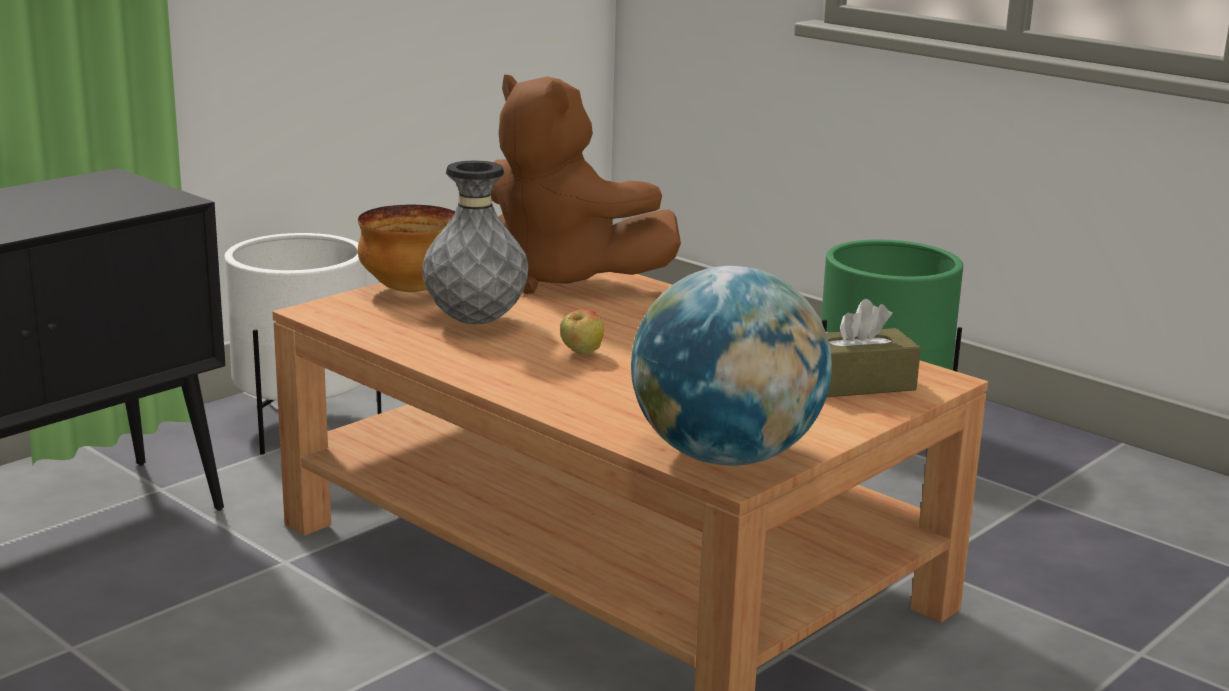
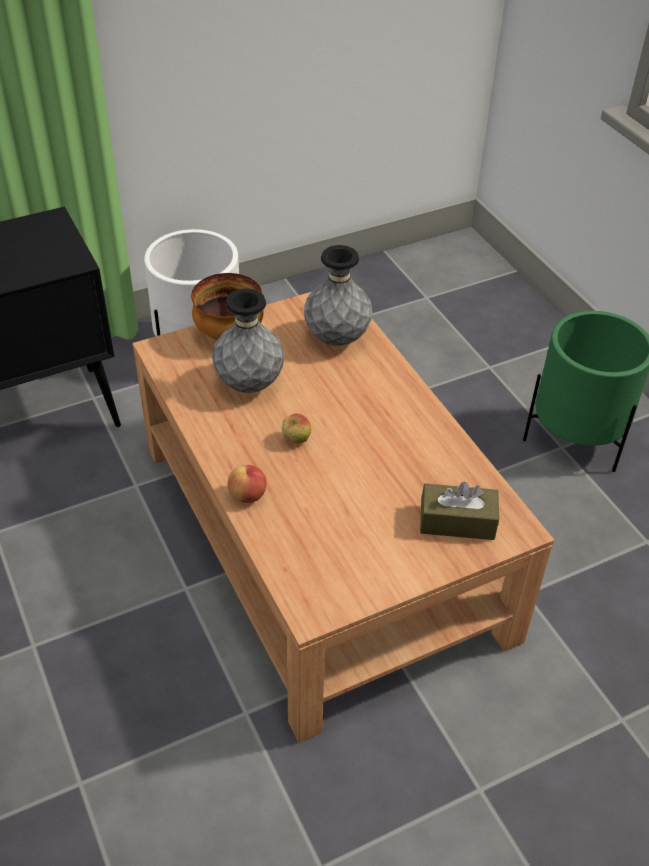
camera: 20 degrees right, 25 degrees up
(554, 401) = (248, 495): none -> apple
(565, 279) = (336, 339): brown plush toy -> grey vase
(725, 457) = (318, 590): globe -> none

